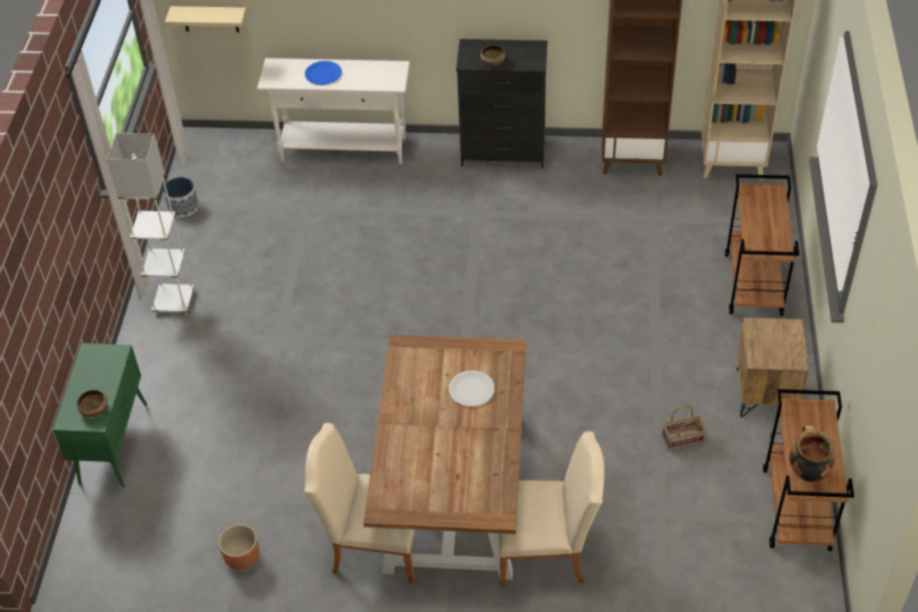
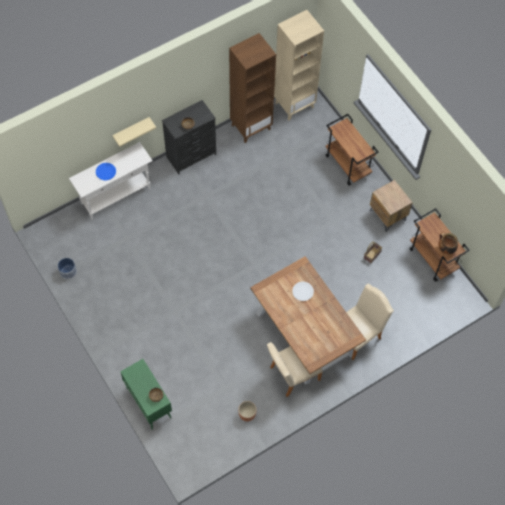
camera: 40 degrees left, 15 degrees up
(174, 302) = (110, 322): white floor lamp -> none
(210, 19) = (38, 176): beige shelf -> beige shelf (131, 130)

